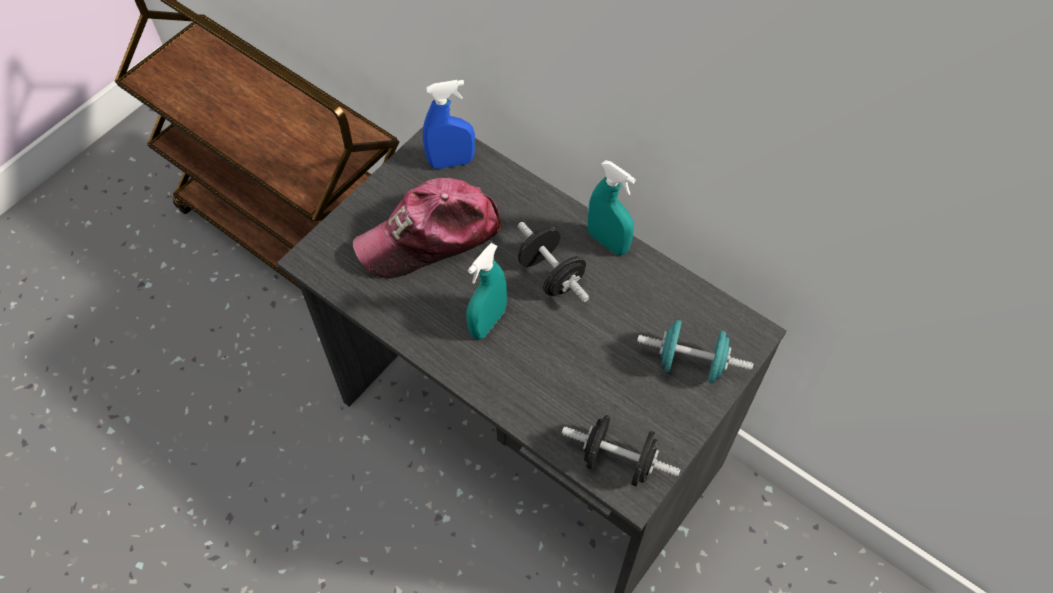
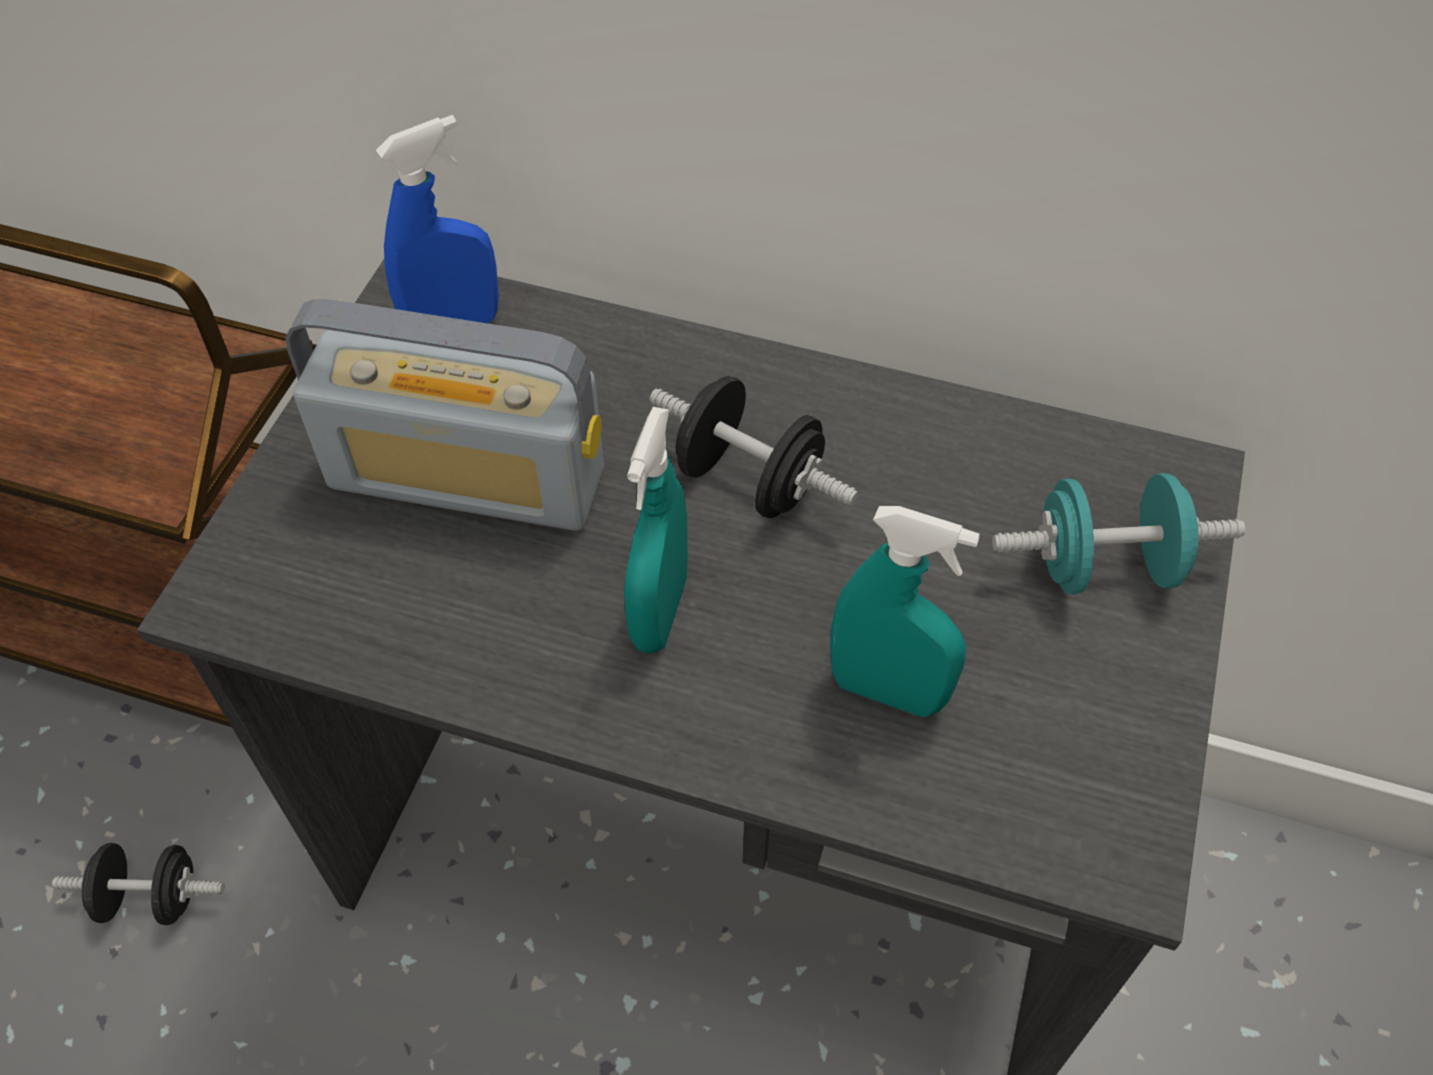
camera: 20 degrees left, 5 degrees down
(430, 236) = (467, 479): cap -> radio
(608, 242) = (832, 389): turquoise spray bottle -> turquoise spray bottle (887, 691)
(618, 460) = (1062, 810): black dumbbell -> black dumbbell (151, 898)

